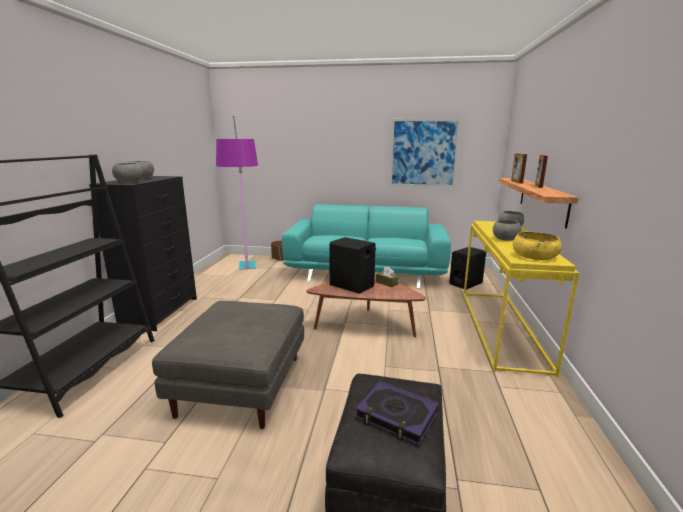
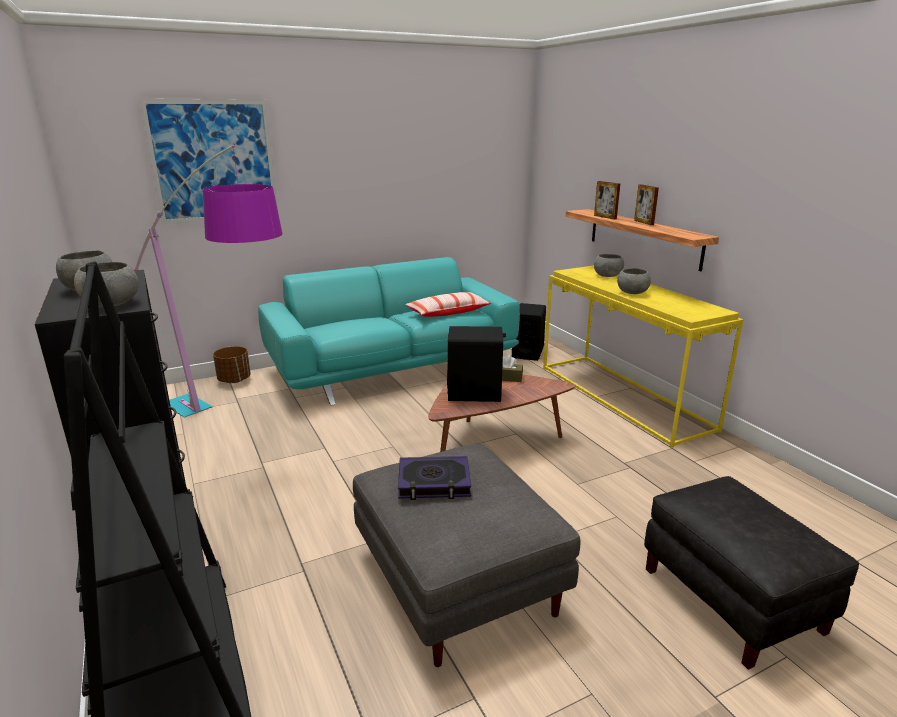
camera: 35 degrees left, 5 degrees up
(396, 416) = (756, 521): book -> book (434, 483)
(399, 240) = (448, 312): none -> pillow
(423, 153) = (437, 178): picture -> picture (214, 161)
(534, 256) = (693, 309): yellow bowl -> none

